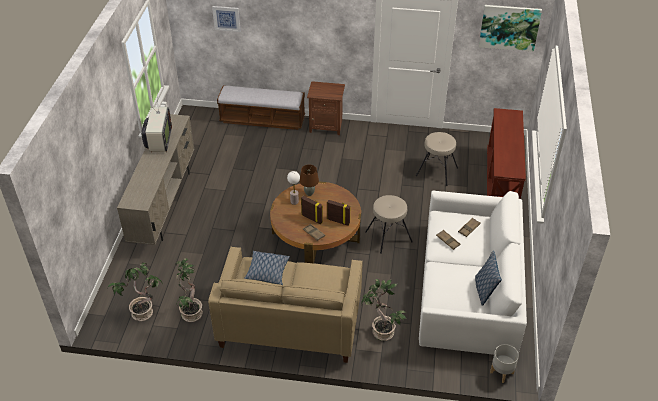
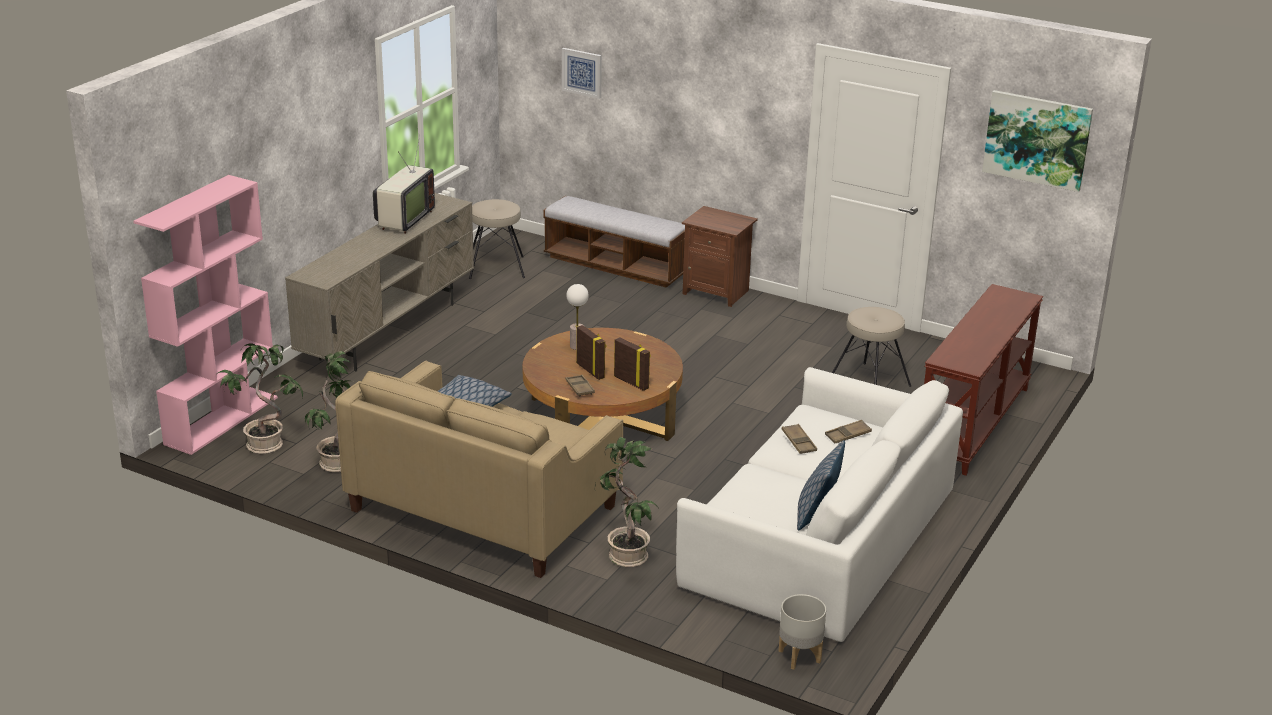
camera: 20 degrees right, 15 degrees down
(106, 301) = (221, 420): none -> pink bookcase
(309, 193) = (608, 341): brown table lamp -> none
(388, 236) = (723, 444): beige stool -> beige stool (496, 267)

